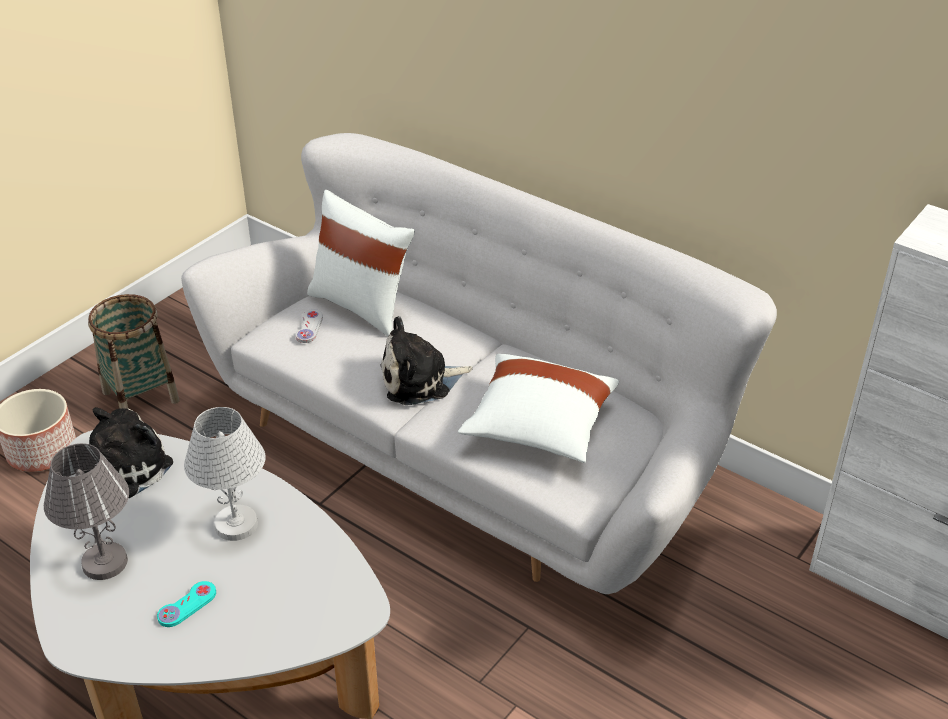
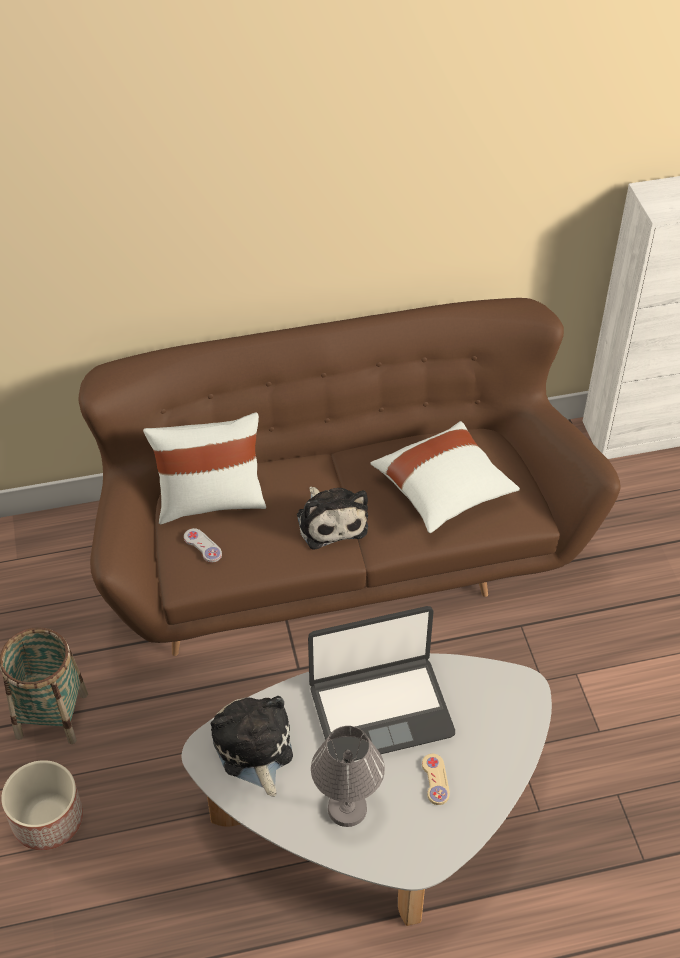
camera: 50 degrees left, 10 degrees up
(187, 605) = (435, 780): turquoise game controller -> beige game controller
(237, 524) = (380, 709): white table lamp -> laptop
(420, 380) = (331, 521): plush toy -> plush toy turned 45 degrees counterclockwise
(473, 456) = (340, 551): white sofa -> brown sofa

